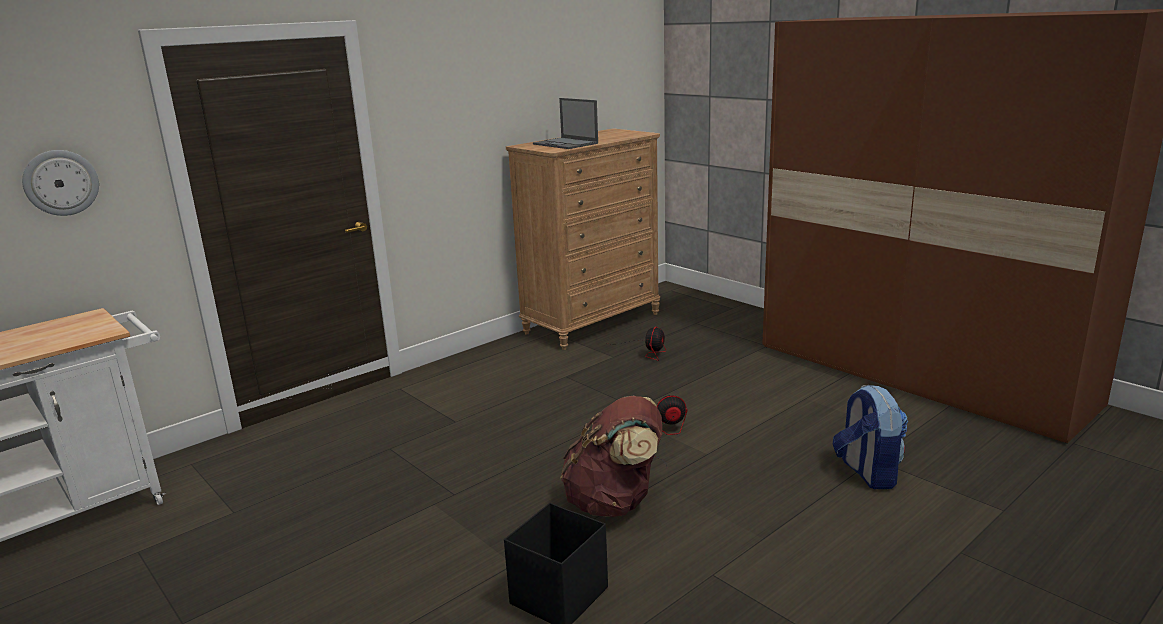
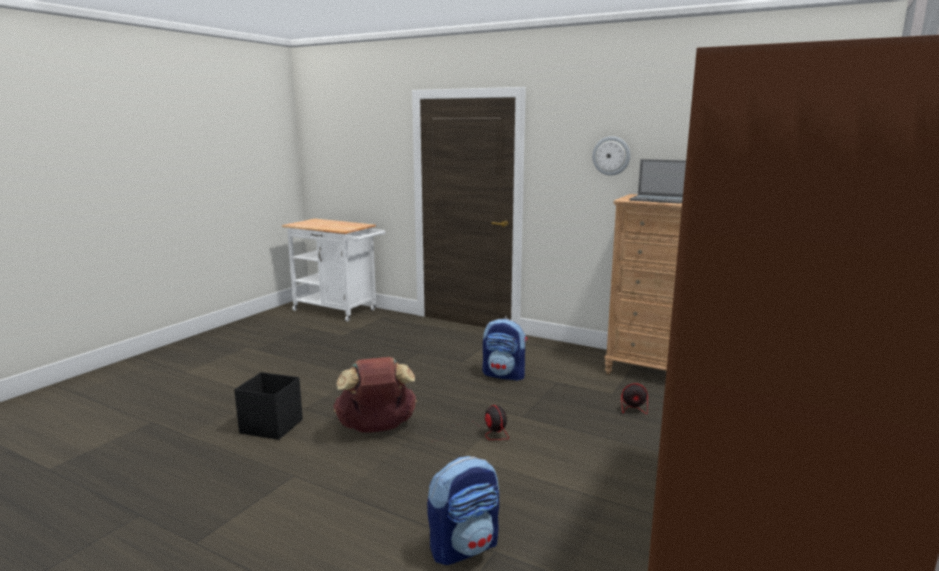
camera: 70 degrees right, 5 degrees down
(61, 182) = (373, 161): wall clock -> wall clock (611, 155)
(523, 401) = (504, 375): none -> backpack
(566, 144) = (659, 199): laptop -> laptop turned 90 degrees counterclockwise

